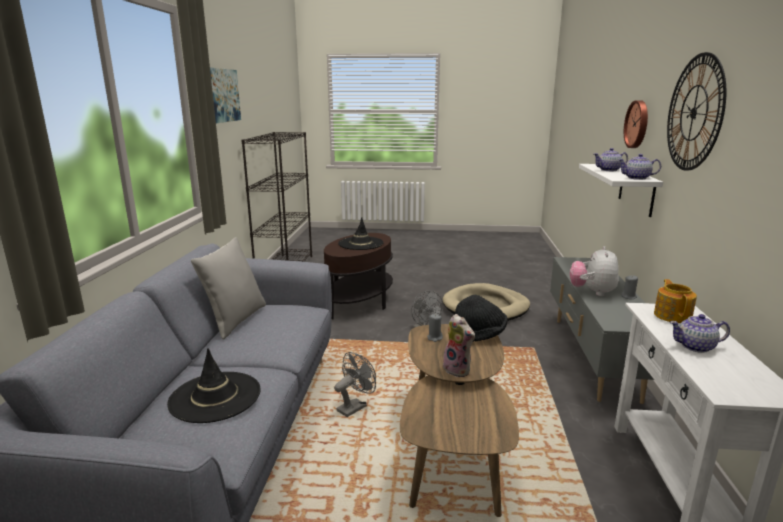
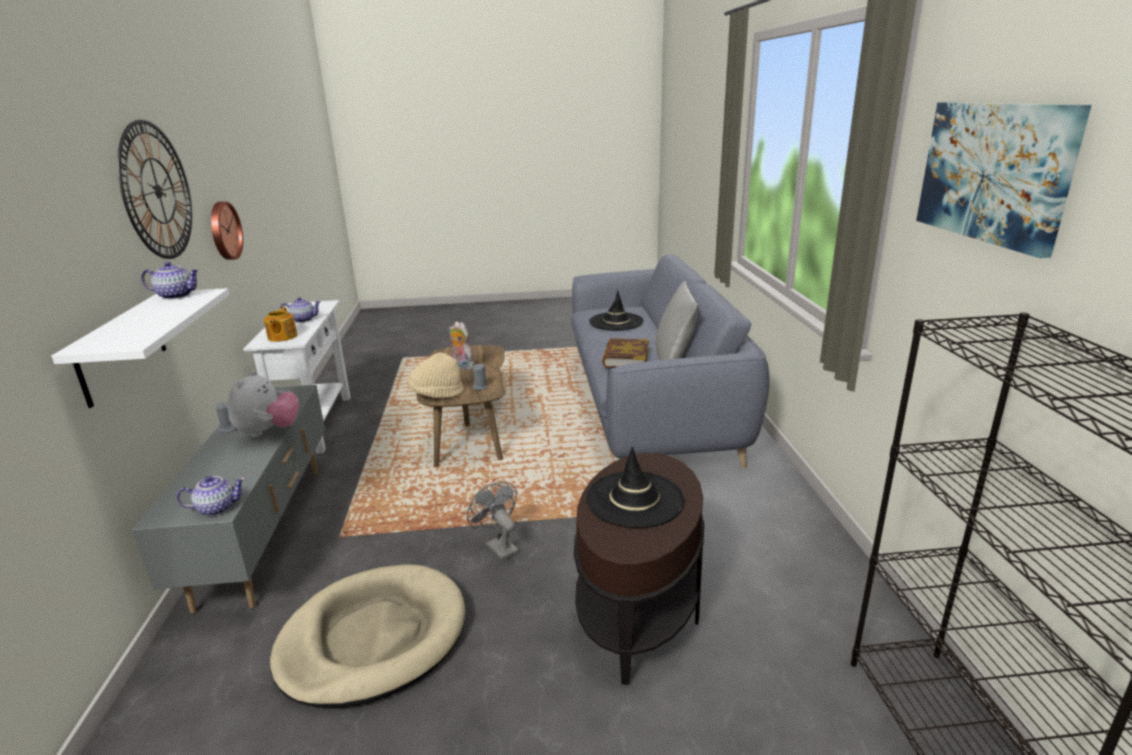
camera: 170 degrees right, 5 degrees up
(276, 327) = (625, 358): none -> book
(355, 407) = (559, 440): grey fan -> none
(479, 335) = (436, 394): black hat -> beige hat
(609, 170) = (156, 319): teapot -> teapot (216, 508)
(638, 124) = (63, 251): wall clock -> wall clock (223, 231)

